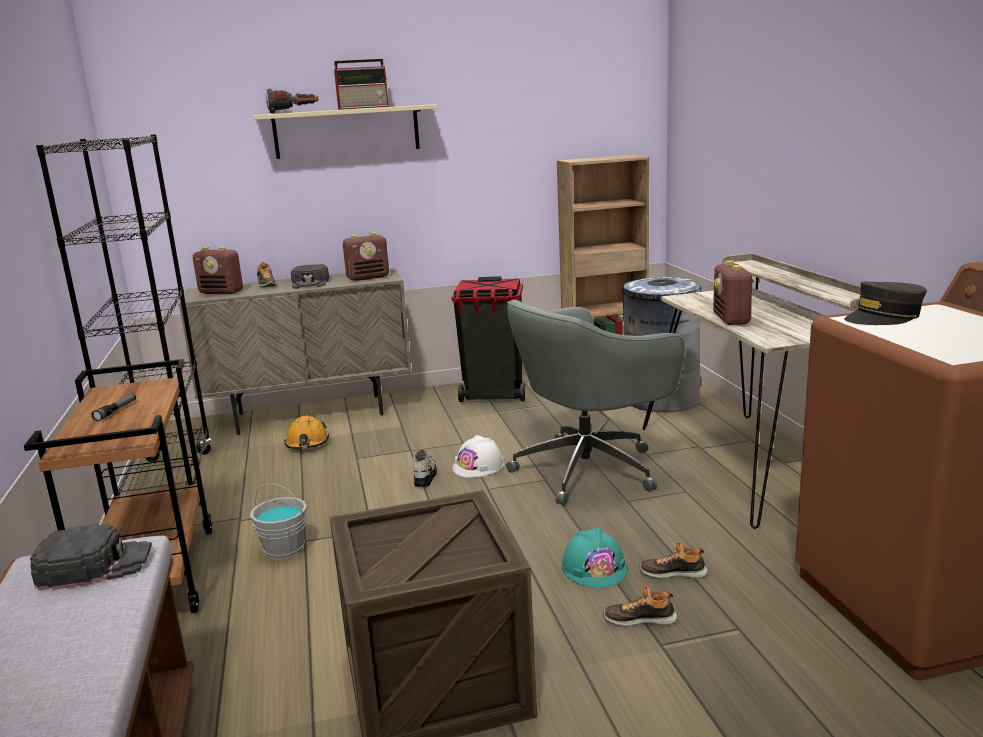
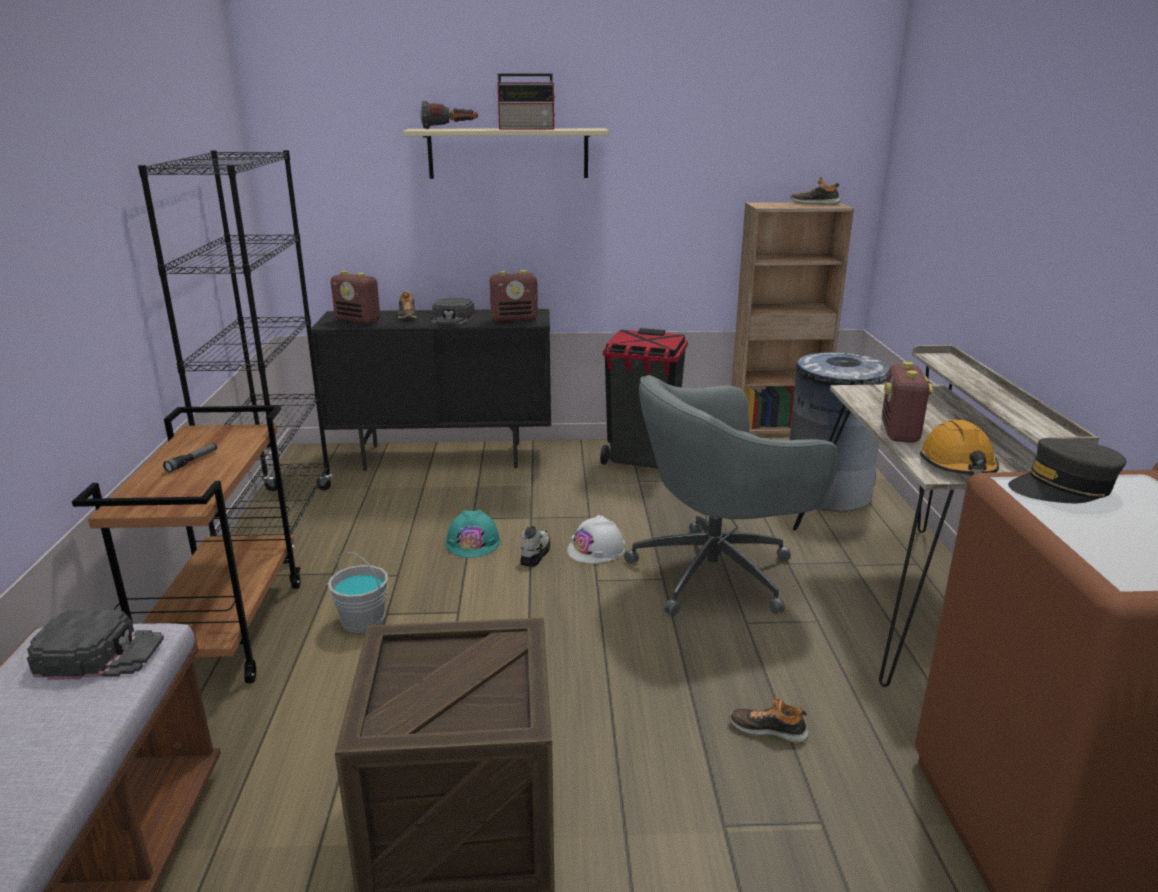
camera: 10 degrees right, 5 degrees up
(307, 443) = (429, 492): orange hard hat -> orange hard hat (958, 465)
(311, 414) = (444, 457): beige cabinet -> black cabinet
(594, 568) = (680, 706): turquoise hard hat -> turquoise hard hat (473, 542)
(639, 619) = (710, 785): shoe -> shoe (814, 203)

